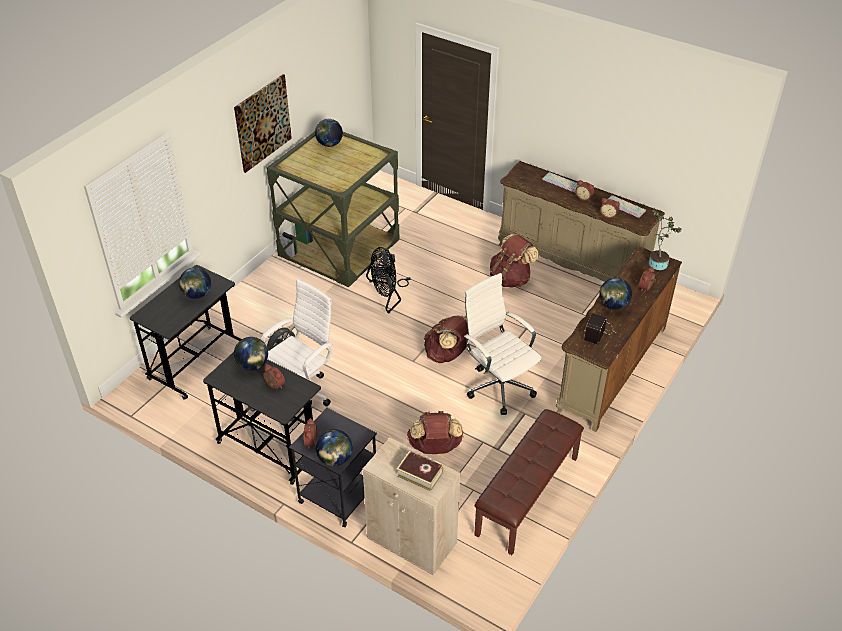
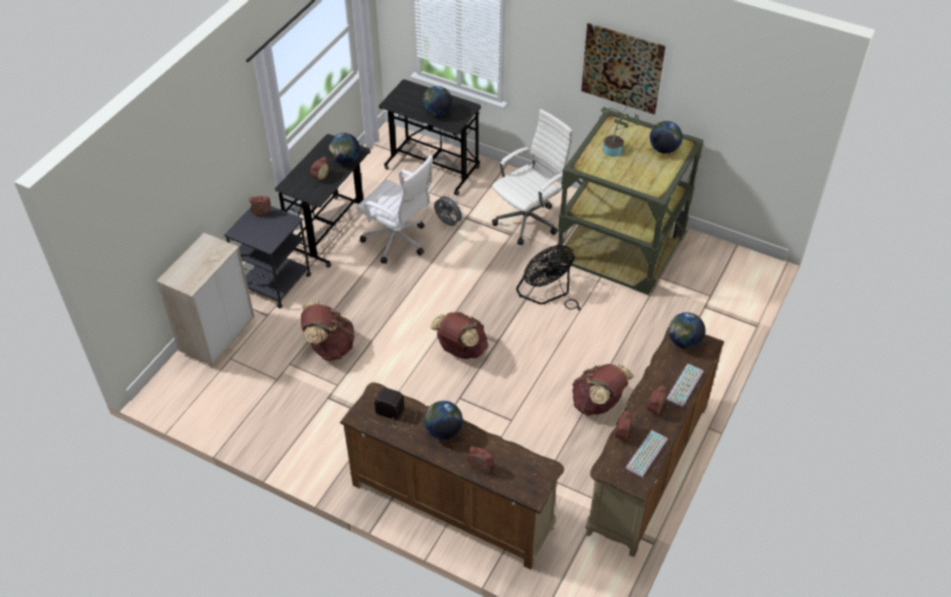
camera: 85 degrees right, 5 degrees up
(335, 459) = (240, 230): globe -> globe (684, 342)
(420, 474) = (193, 269): book -> none
(498, 386) = (416, 395): white office chair -> white office chair (529, 220)
(528, 496) = (267, 423): brown bench -> none
(658, 262) = (532, 484): potted plant -> potted plant (615, 150)

